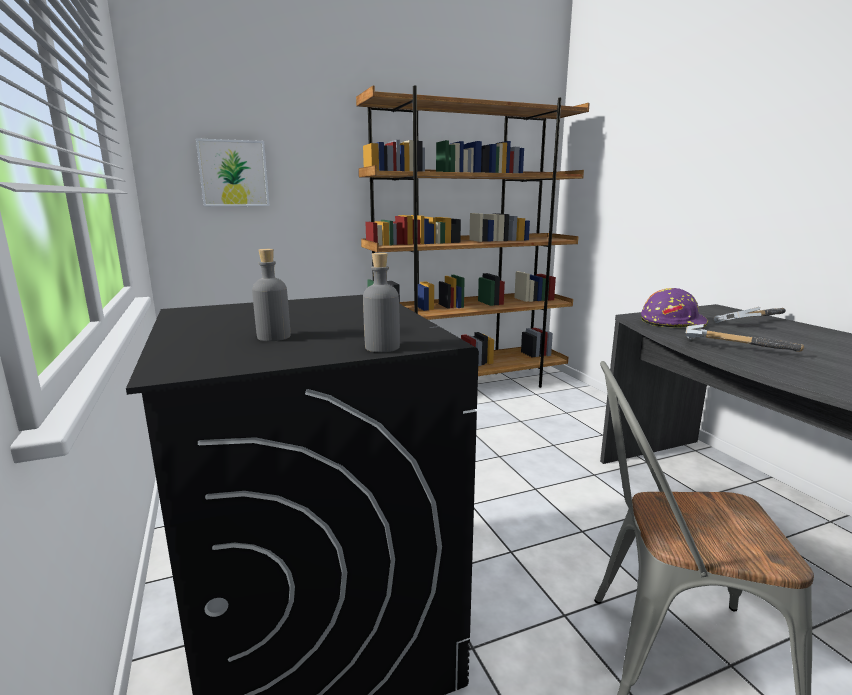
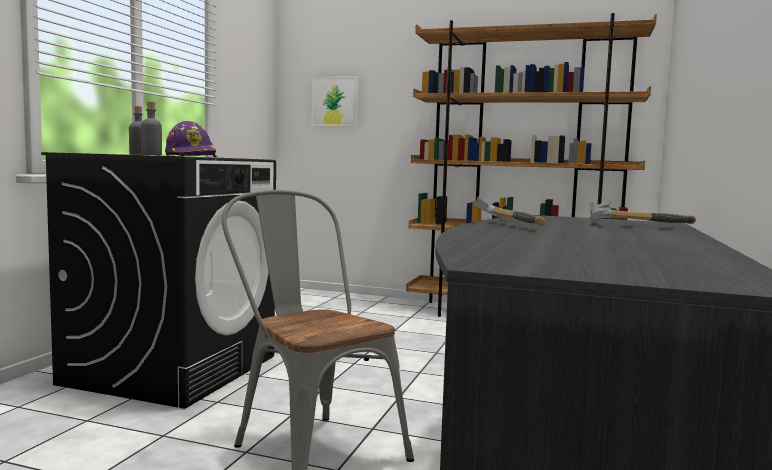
camera: 40 degrees right, 10 degrees down
(672, 322) = (549, 219): purple hard hat -> purple hard hat (192, 156)

